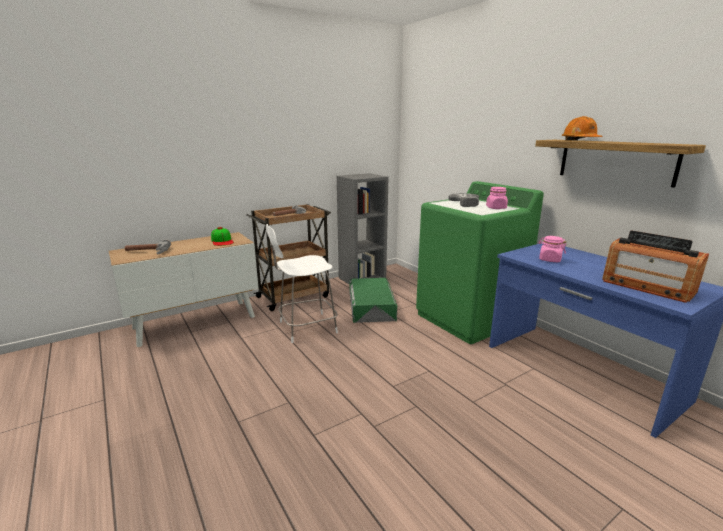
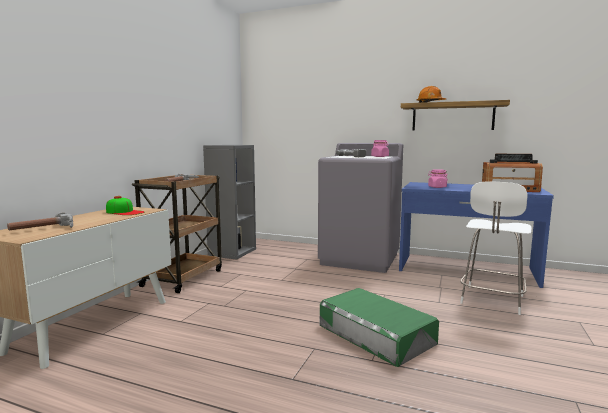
camera: 35 degrees left, 10 degrees down
(305, 327) = (237, 296): white chair -> white chair (491, 300)
(371, 306) = (274, 268): green storage box -> green storage box (376, 334)
(469, 318) = (360, 259): green washing machine -> grey washing machine

